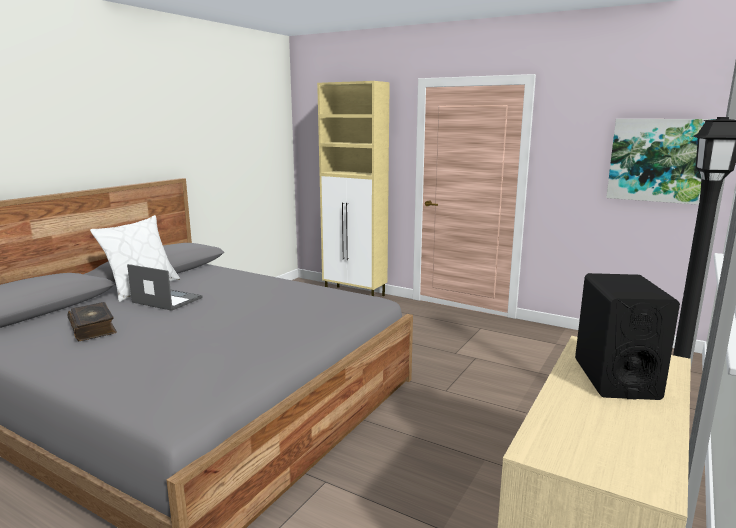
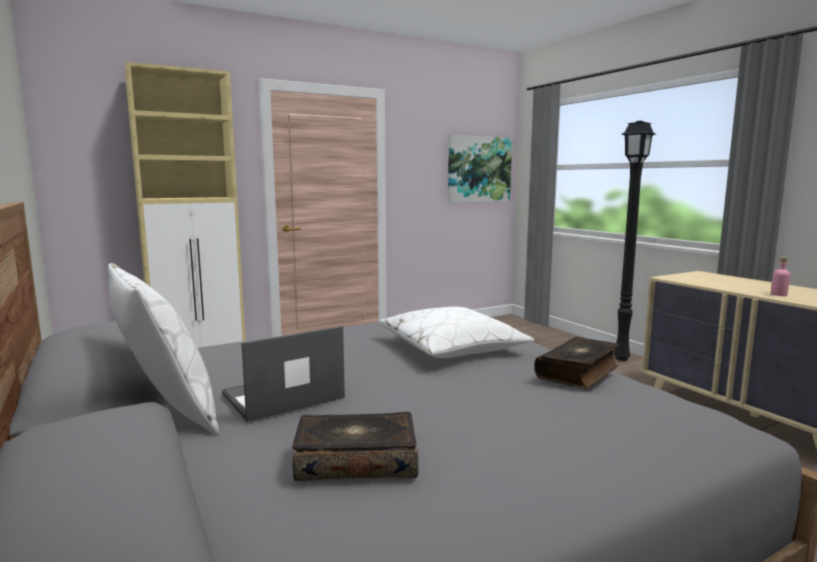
camera: 60 degrees left, 5 degrees down
(242, 353) = (579, 372): none -> book
(286, 315) = (451, 347): none -> white pillow
(574, 407) = (778, 294): none -> pink bottle
(615, 378) = (731, 283): black speaker -> none

